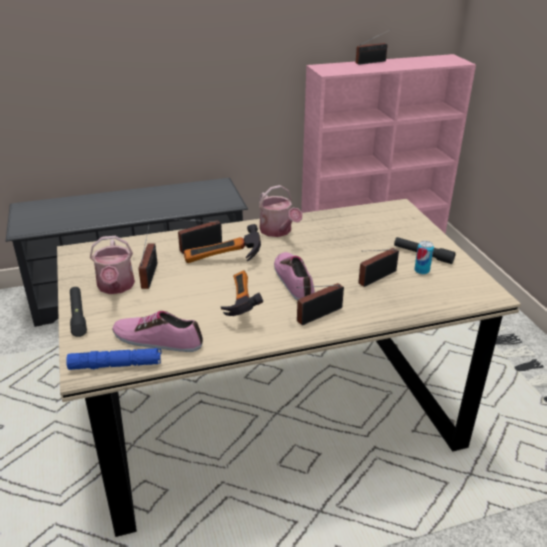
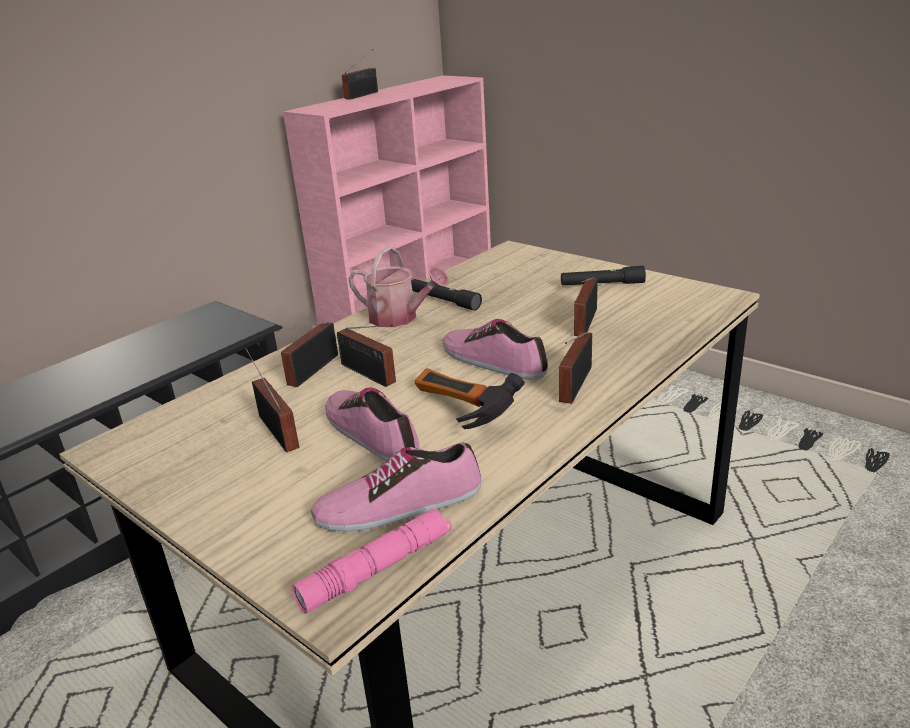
camera: 30 degrees left, 5 degrees down
(78, 315) = (221, 531): black flashlight -> black flashlight (444, 301)
(115, 287) = (240, 467): watering can -> none
(116, 365) = (377, 569): blue flashlight -> pink flashlight
(188, 295) = (372, 433): none -> shoe
(223, 261) = (370, 375): hammer -> radio
(421, 270) = (623, 299): can -> none

